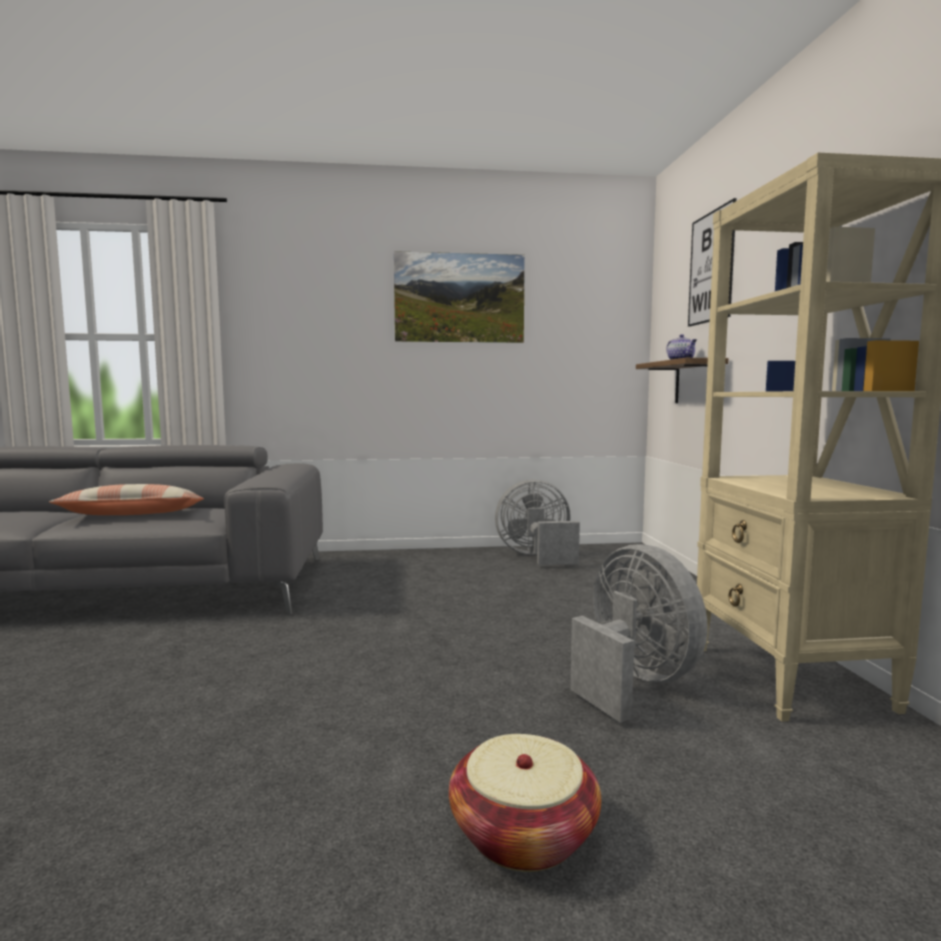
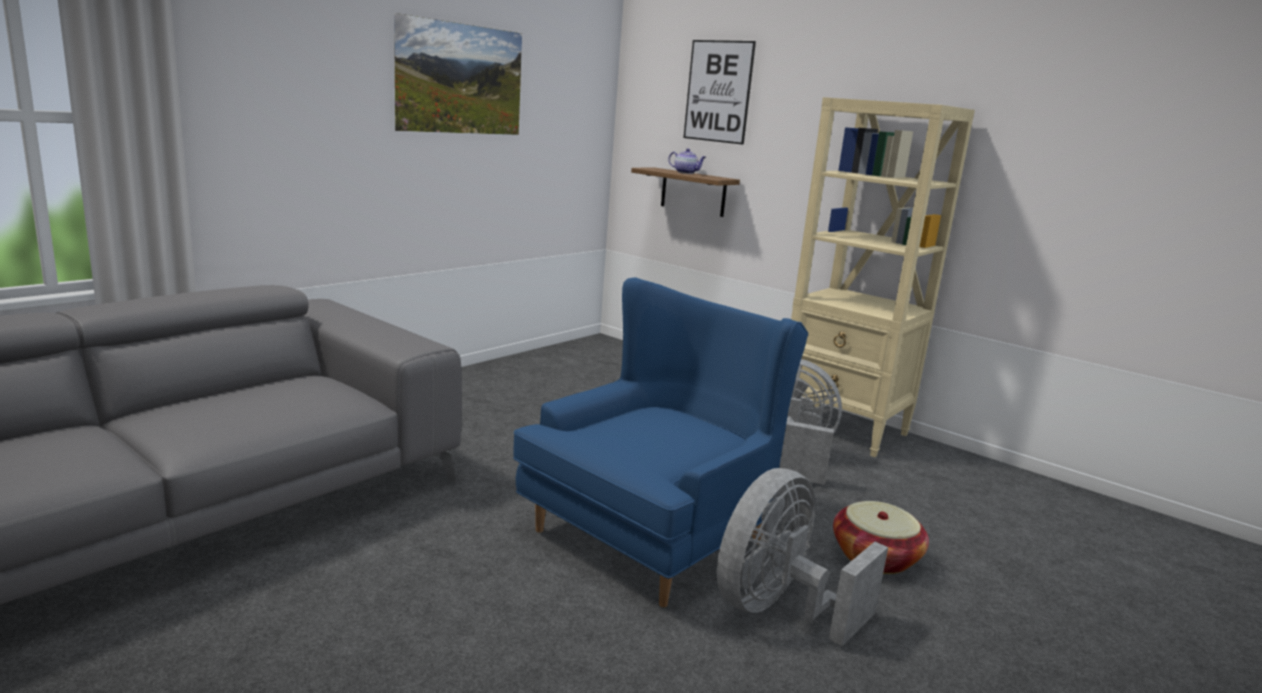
camera: 45 degrees left, 10 degrees up
(132, 515) = (241, 412): pillow -> none
(338, 700) = (656, 534): none -> blue armchair
(537, 556) = (547, 365): grey fan -> grey fan (778, 609)

